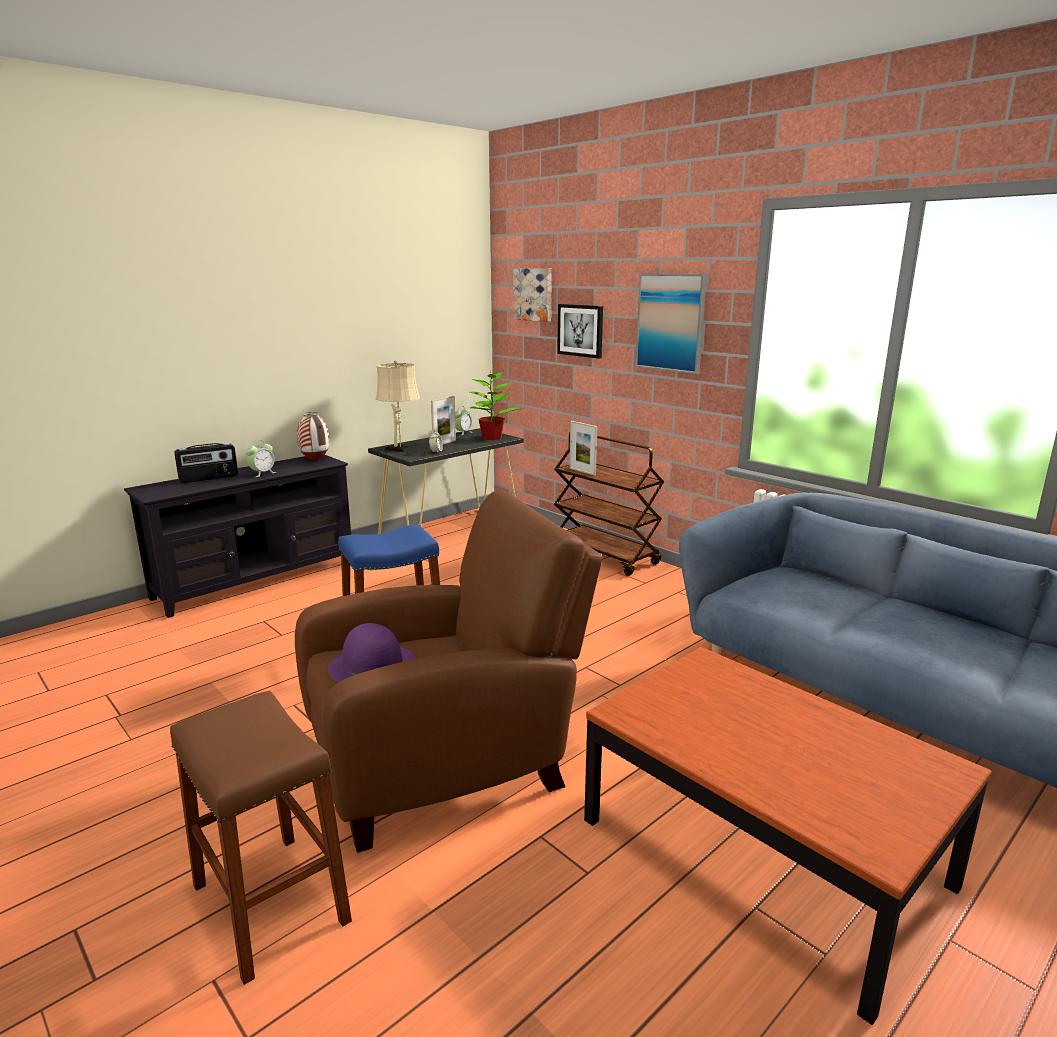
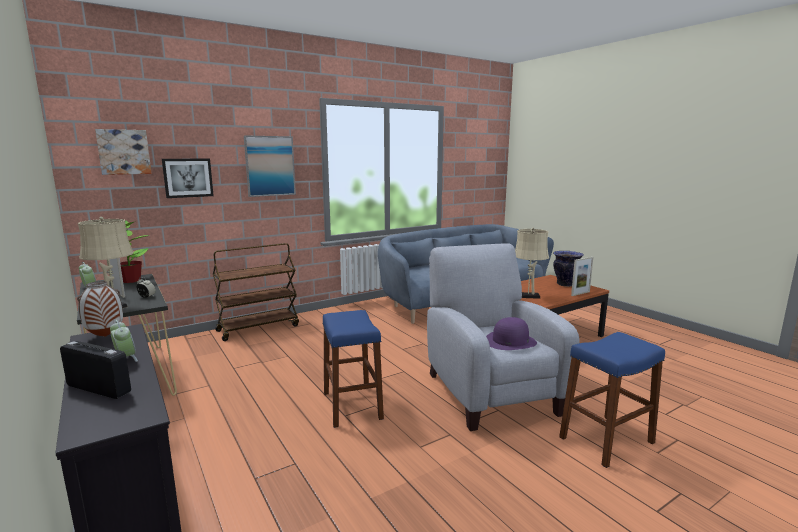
camera: 80 degrees left, 5 degrees down
(209, 478) = (99, 388): radio -> radio turned 45 degrees counterclockwise
(270, 903) = (606, 440): brown stool -> blue stool
(447, 762) = (489, 390): brown armchair -> grey armchair
(582, 471) = (239, 275): picture frame -> picture frame (580, 293)
(697, 711) = (528, 296): none -> beige table lamp
(883, 788) = (565, 284): none -> vase

